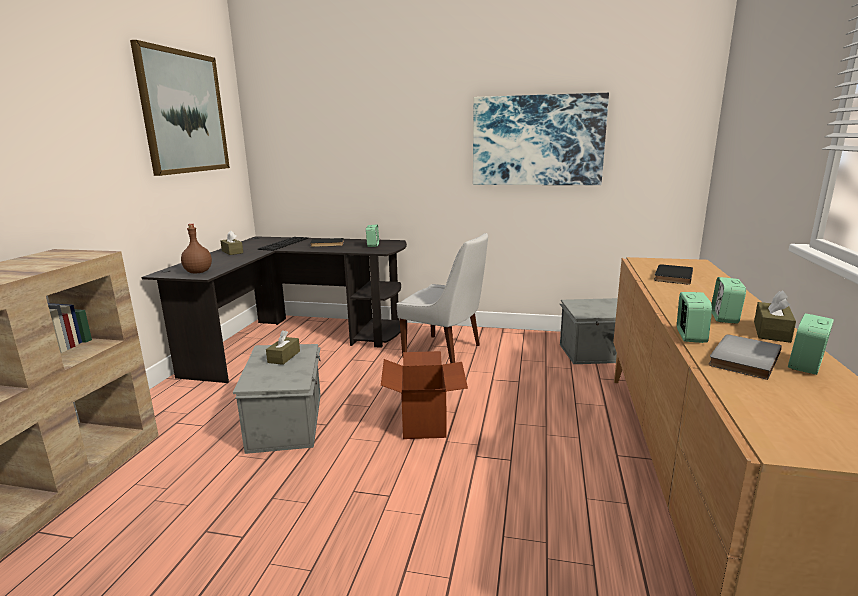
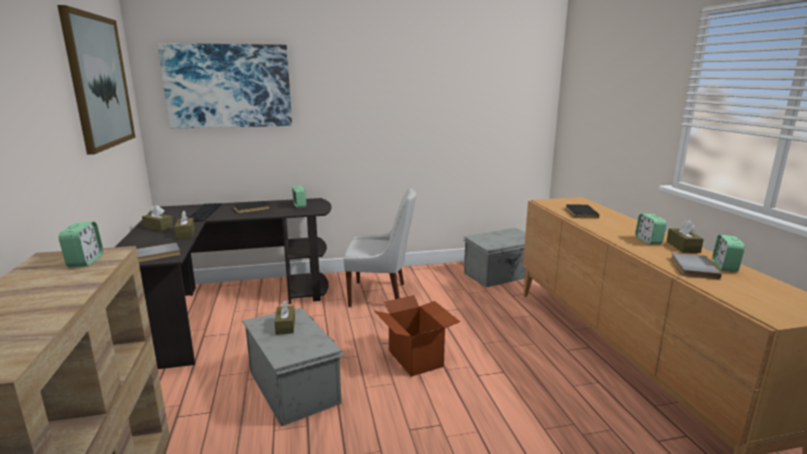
camera: 25 degrees left, 0 degrees up
(198, 272) = (156, 255): brown bottle -> grey book
(244, 258) = (185, 233): none -> brown tissue box
(537, 141) = (433, 106): picture -> picture (228, 86)
(690, 336) = (648, 257): alarm clock -> alarm clock (85, 261)

